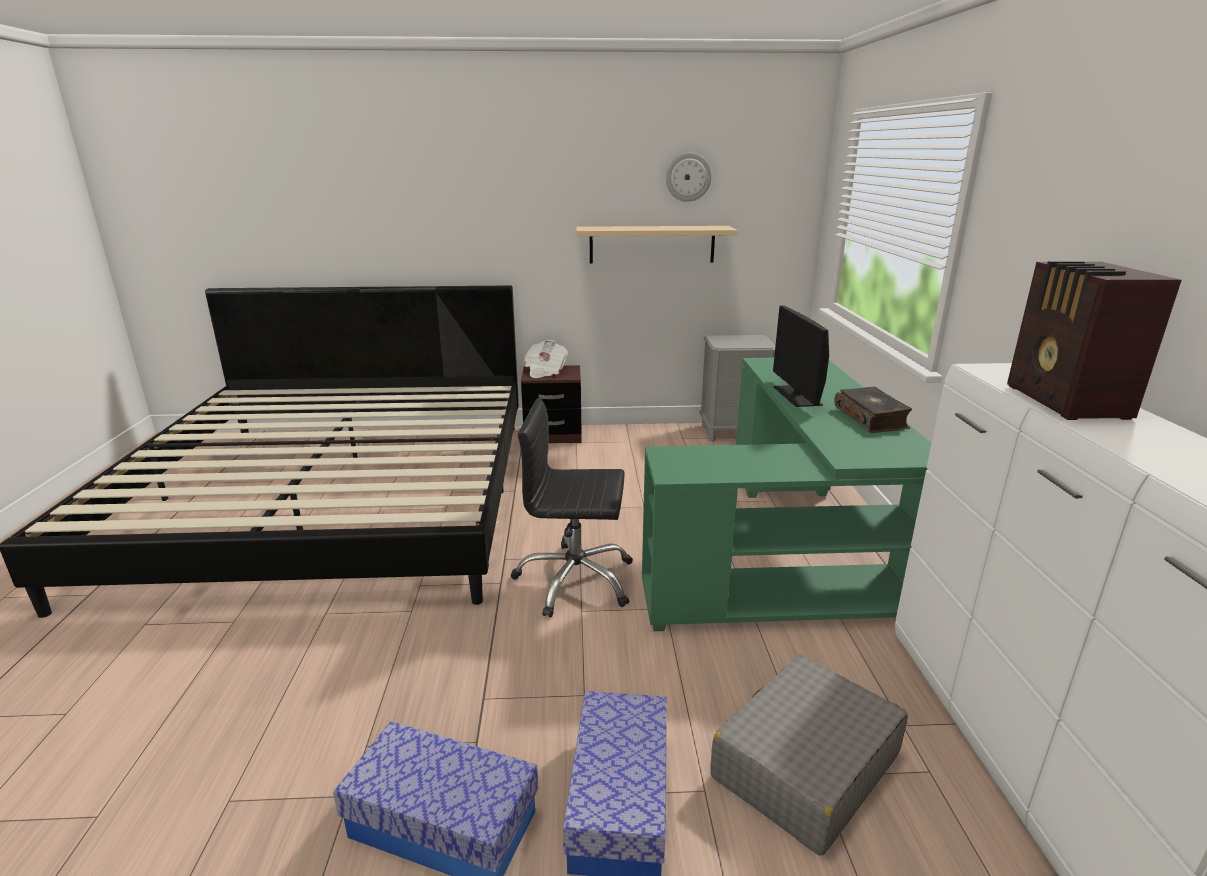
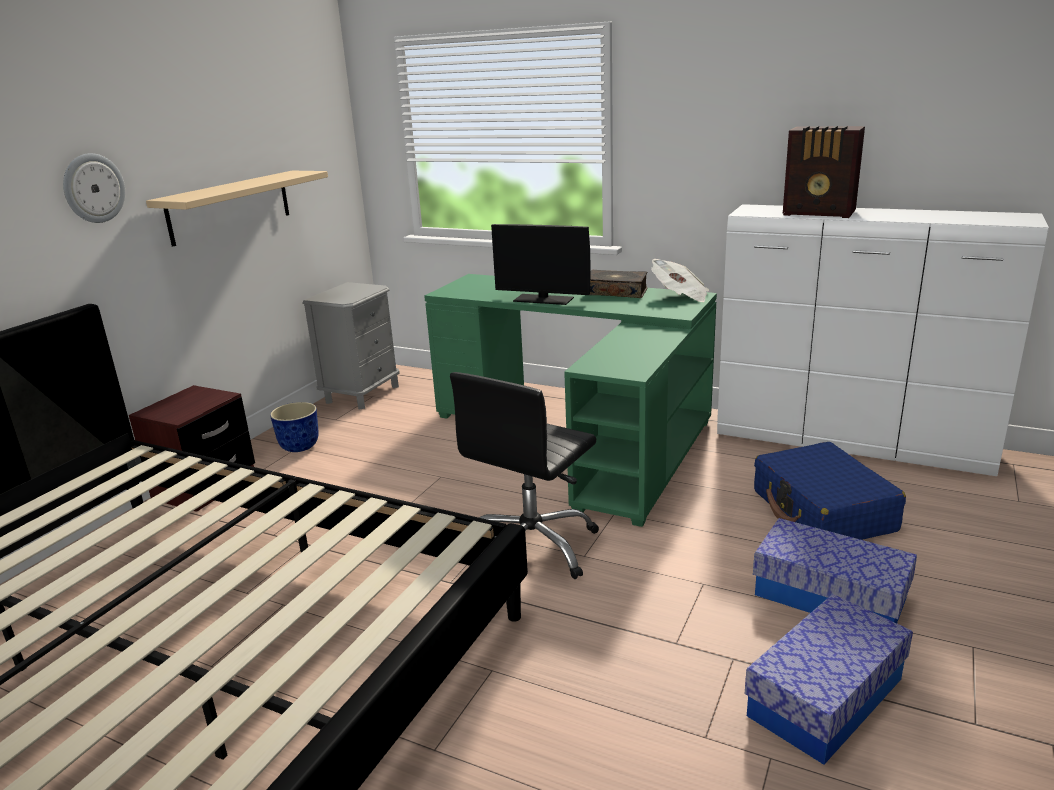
camera: 60 degrees left, 0 degrees up
(545, 371) = (175, 406): newspaper -> newspaper (680, 296)
(631, 442) = (300, 446): none -> planter
(688, 177) = (246, 119): wall clock -> wall clock (93, 188)
(804, 766) = (823, 511): grey suitcase -> blue suitcase

